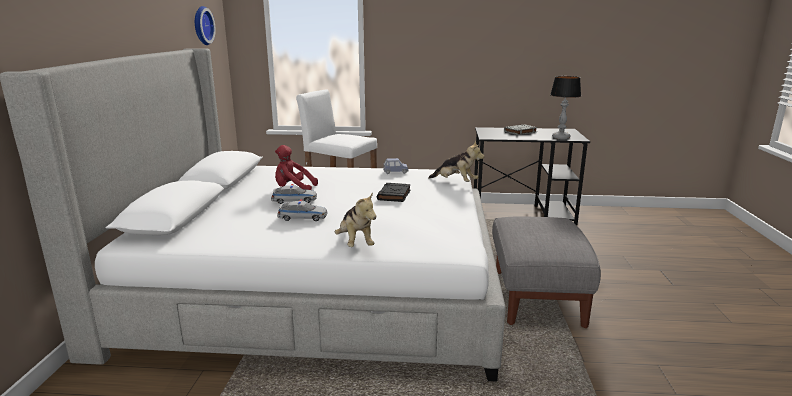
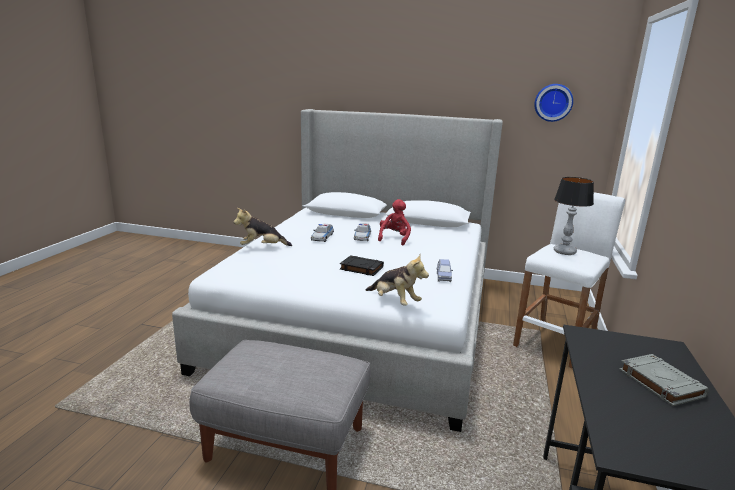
camera: 100 degrees right, 0 degrees up
(455, 182) = (394, 301): plush toy -> plush toy turned 90 degrees counterclockwise
(560, 138) = (616, 424): table lamp -> table lamp (564, 252)

